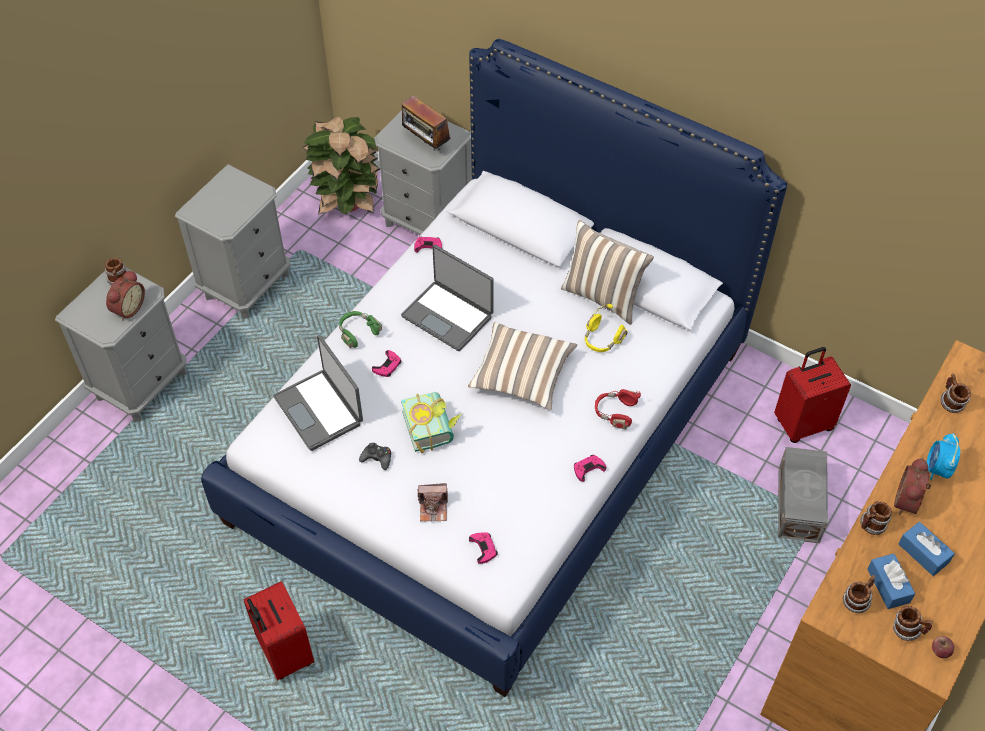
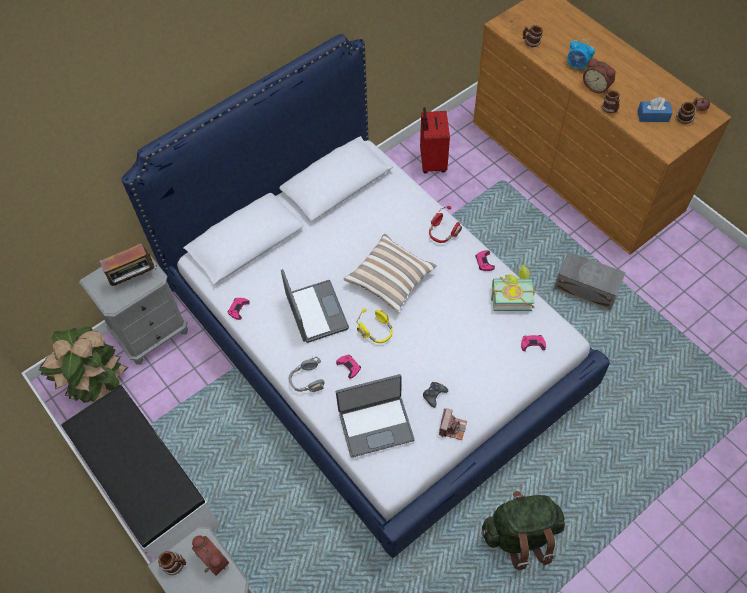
camera: 70 degrees left, 5 degrees up
(247, 285) = (151, 490): grey nightstand -> white bench
(283, 653) = (520, 535): red suitcase -> green backpack
(358, 333) = (307, 380): green headphones -> grey headphones
(433, 427) = (418, 348): book -> book (511, 295)
(433, 508) = (490, 367): camera -> camera (452, 427)
(448, 315) = (315, 312): laptop -> laptop turned 75 degrees counterclockwise
(602, 339) = (376, 222): yellow headphones -> yellow headphones (377, 331)
(603, 297) = (338, 210): pillow -> none
(799, 504) = (490, 184): grey storage box -> grey storage box (585, 288)
(856, 601) = (660, 134): mug -> none
(923, 553) = (634, 93): blue tissue box -> none

